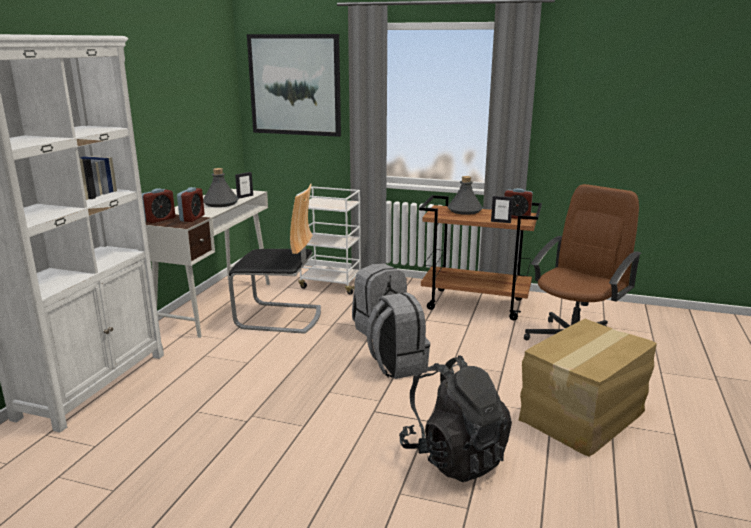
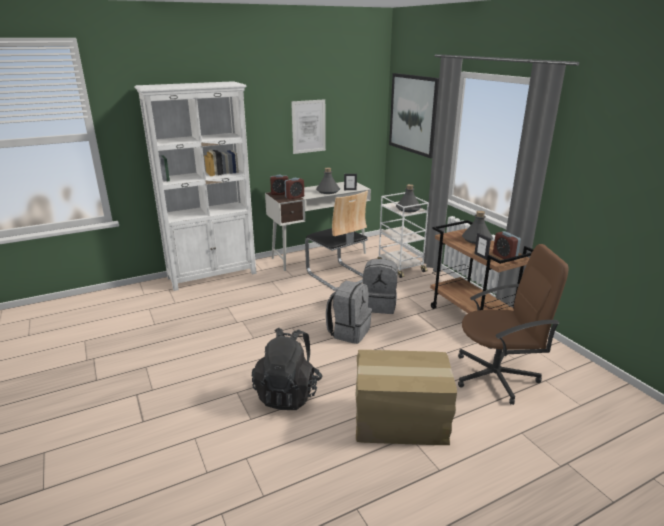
camera: 45 degrees right, 5 degrees up
(167, 112) = (308, 126): none -> picture
(336, 203) = (408, 209): none -> grey bottle

